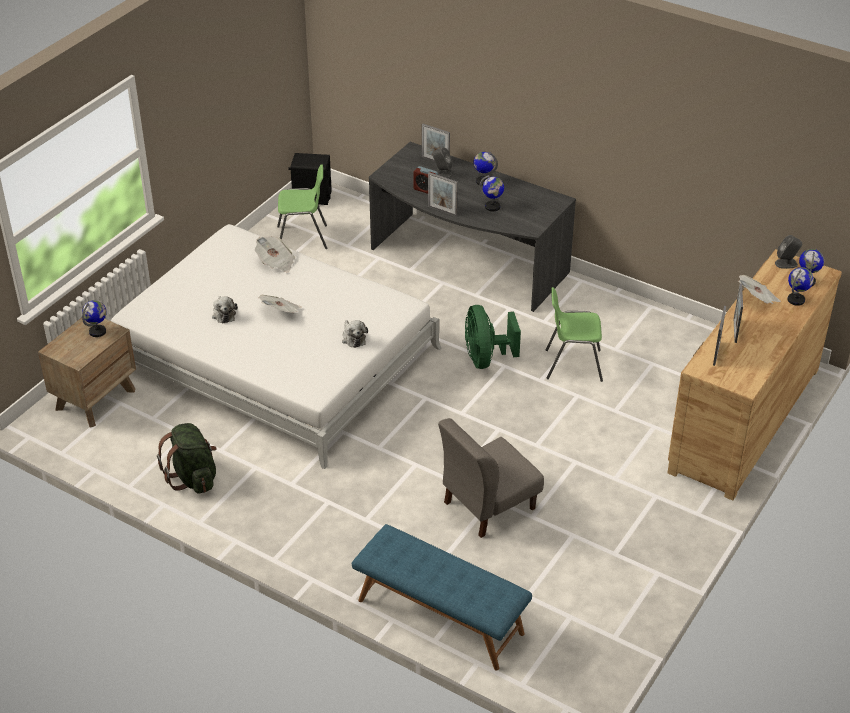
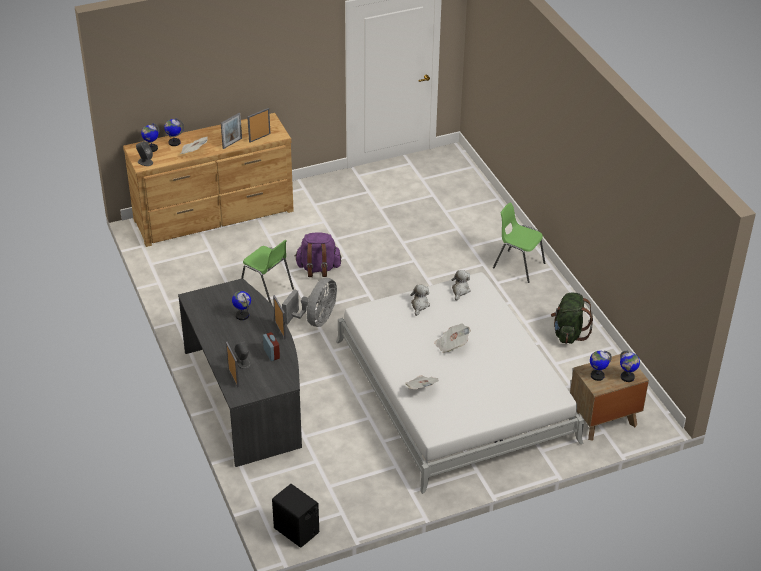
camera: 145 degrees left, 0 degrees up
(223, 314) = (492, 363): plush toy -> plush toy (460, 290)
(302, 238) = (344, 487): green chair -> green chair (518, 265)
(439, 617) = (486, 206): blue bench -> none
(483, 182) = (222, 340): globe -> globe (627, 377)
(486, 358) = (315, 320): green fan -> grey fan
(488, 505) = (408, 240): grey chair -> none
(549, 415) = (318, 268): none -> purple backpack

